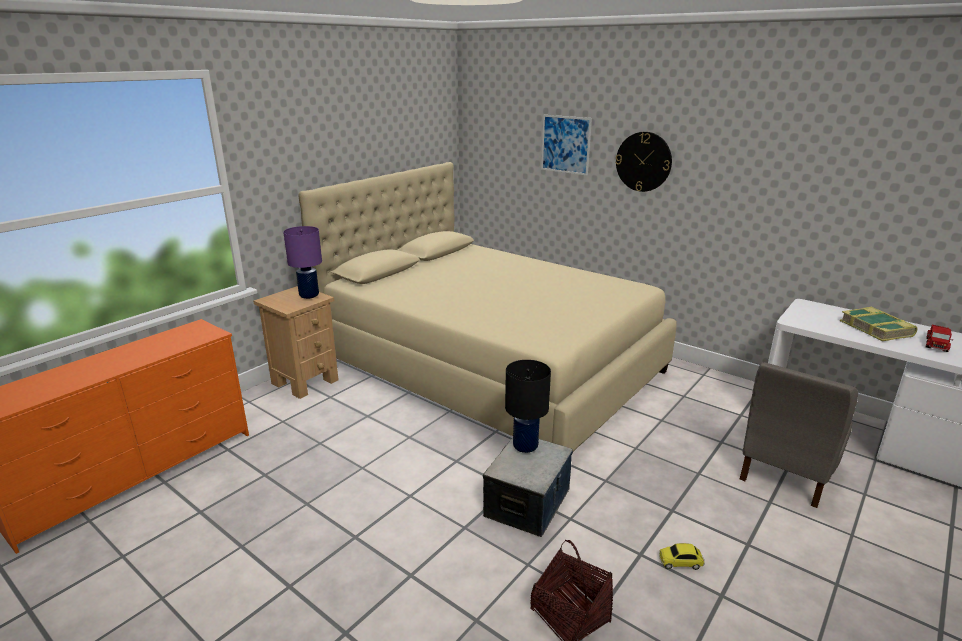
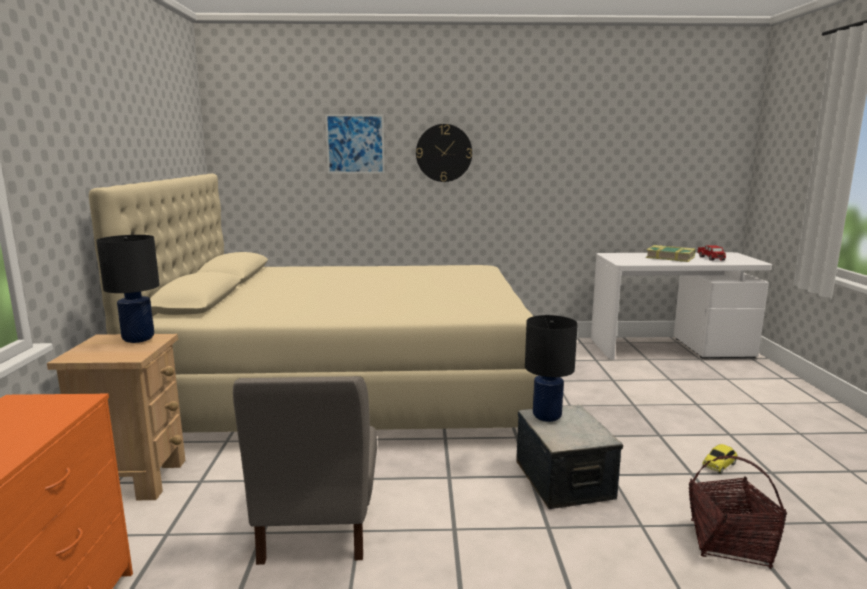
camera: 40 degrees left, 10 degrees down
(309, 296) = (139, 340): purple table lamp -> black table lamp
(786, 472) = (675, 383): grey chair -> grey chair (317, 526)

